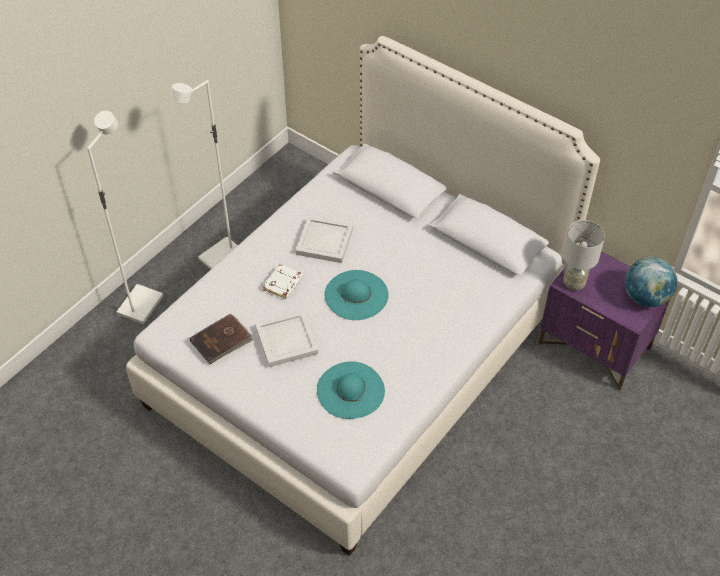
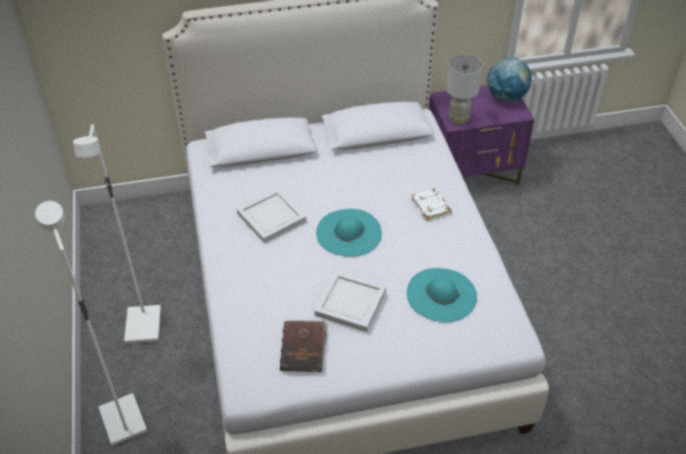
camera: 50 degrees left, 5 degrees down
(283, 284) = (287, 269): white book -> white book (431, 206)

